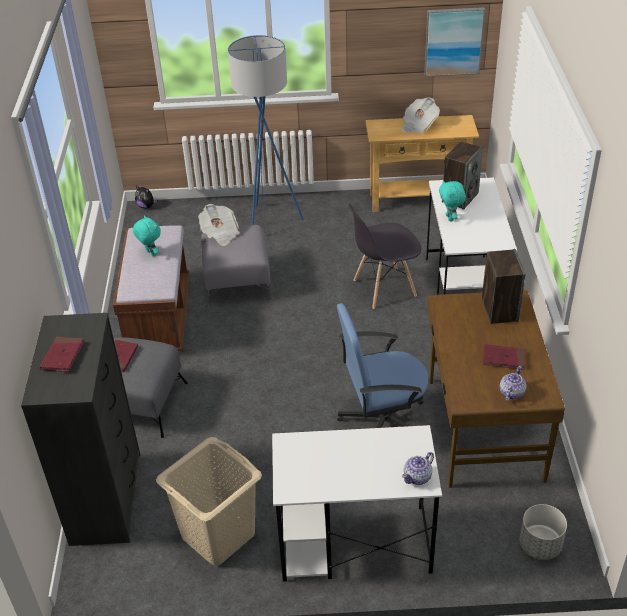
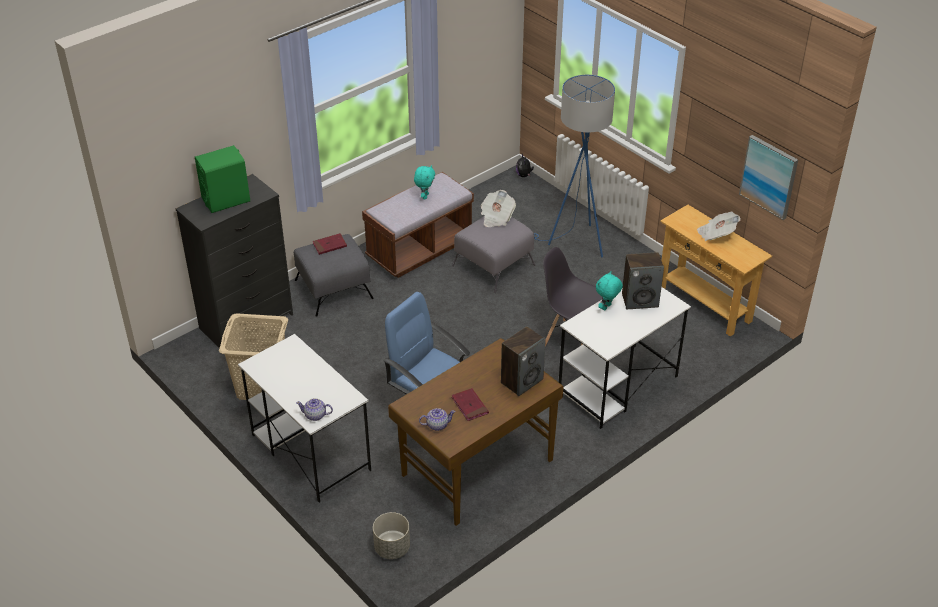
camera: 50 degrees right, 0 degrees up
(63, 356) = (226, 200): red book -> green speaker

